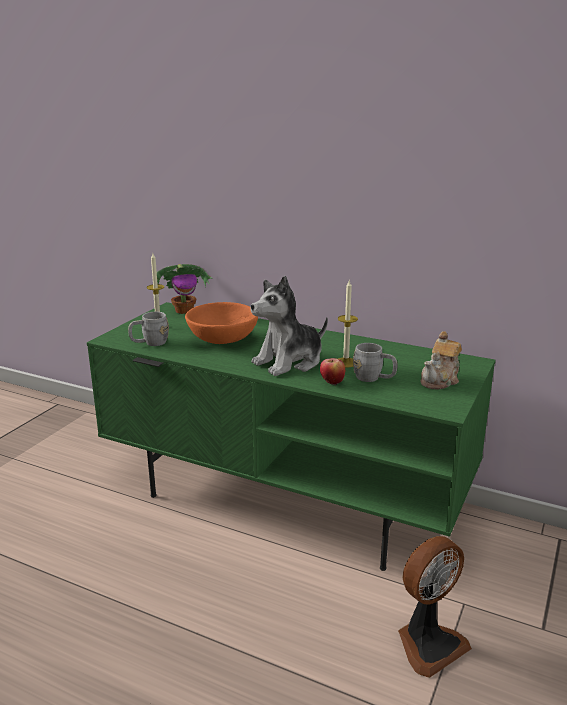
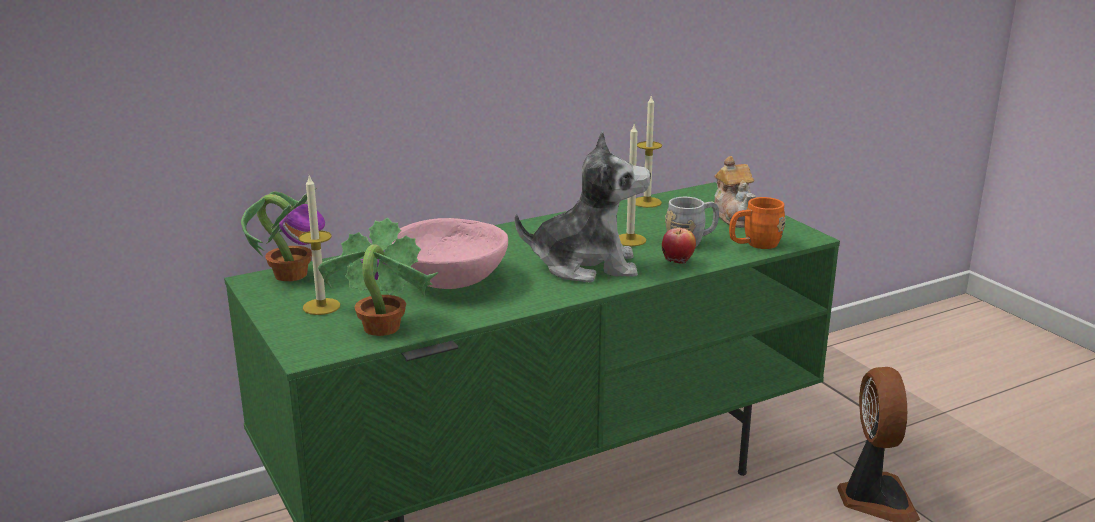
camera: 55 degrees left, 0 degrees up
(150, 343) = (380, 328): grey mug -> potted plant
(223, 340) = (452, 280): orange bowl -> pink bowl
(289, 362) = (586, 265): plush toy -> plush toy turned 90 degrees counterclockwise
(401, 397) = (754, 244): none -> orange mug
(415, 351) = (647, 202): none -> candle

